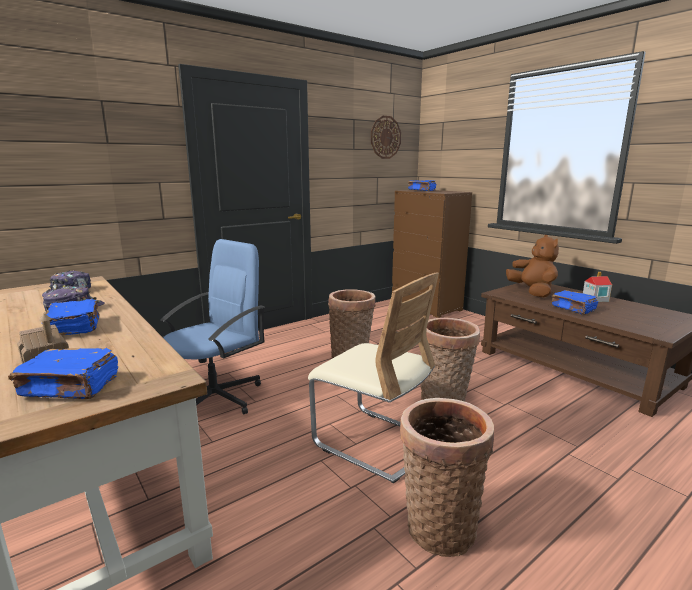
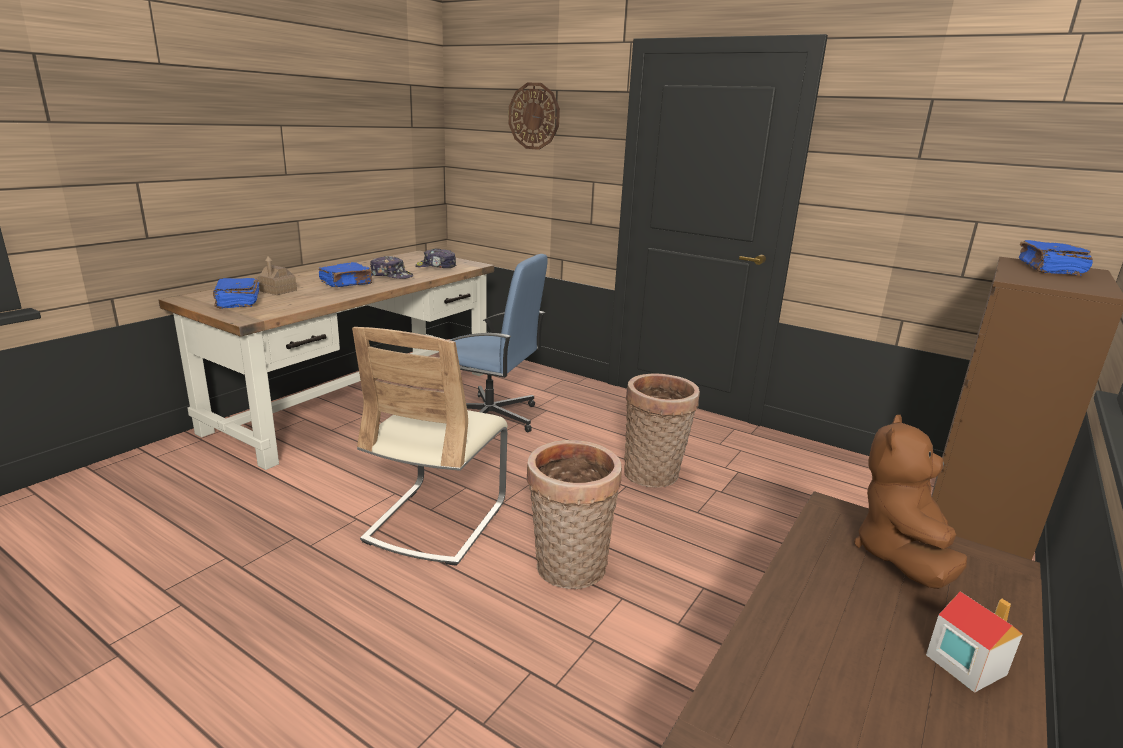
camera: 70 degrees right, 5 degrees up
(385, 137) = (1021, 137): wall clock -> wall clock (534, 116)
(439, 524) = (297, 577): basket -> none
(532, 292) = (901, 556): brown plush toy -> brown plush toy turned 150 degrees clockwise
(573, 309) = (815, 608): blue book -> none

